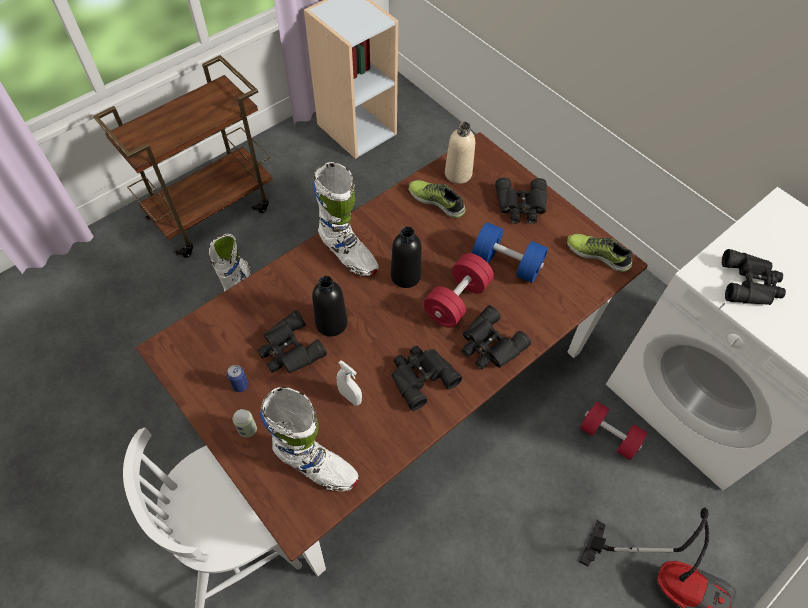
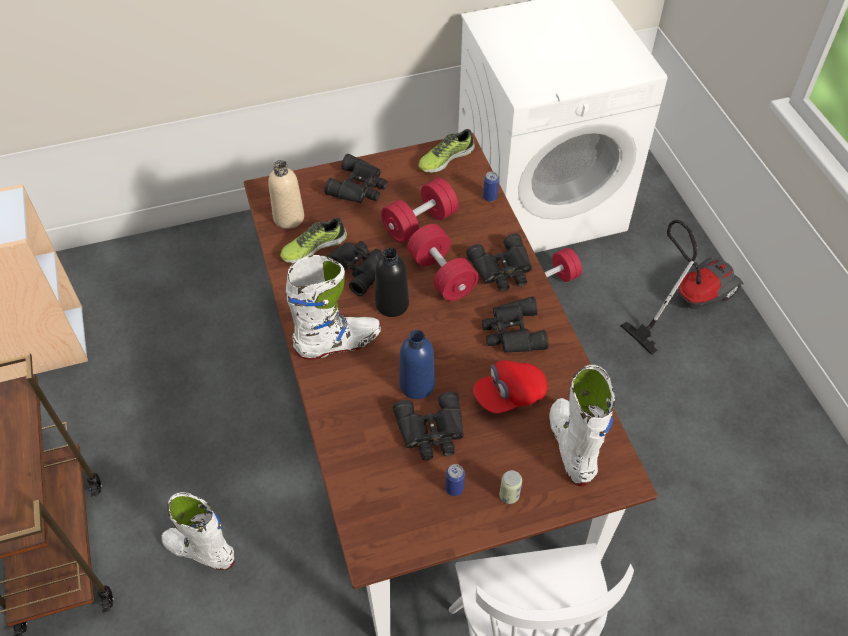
camera: 65 degrees left, 5 degrees down
(315, 466) = (571, 446): white boot -> white boot turned 60 degrees counterclockwise
(331, 323) = (417, 385): black bottle -> blue bottle
(350, 397) = (509, 395): white spray bottle -> red cap
(506, 263) = (420, 223): blue dumbbell -> red dumbbell
(572, 306) = (490, 197): none -> can
(751, 284) = (546, 72): black binoculars -> black binoculars (355, 269)

